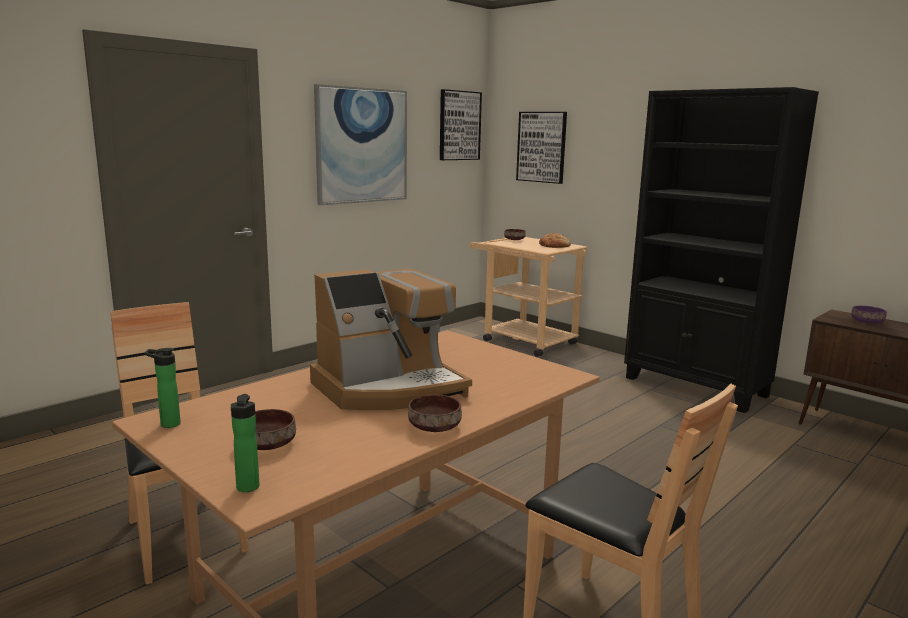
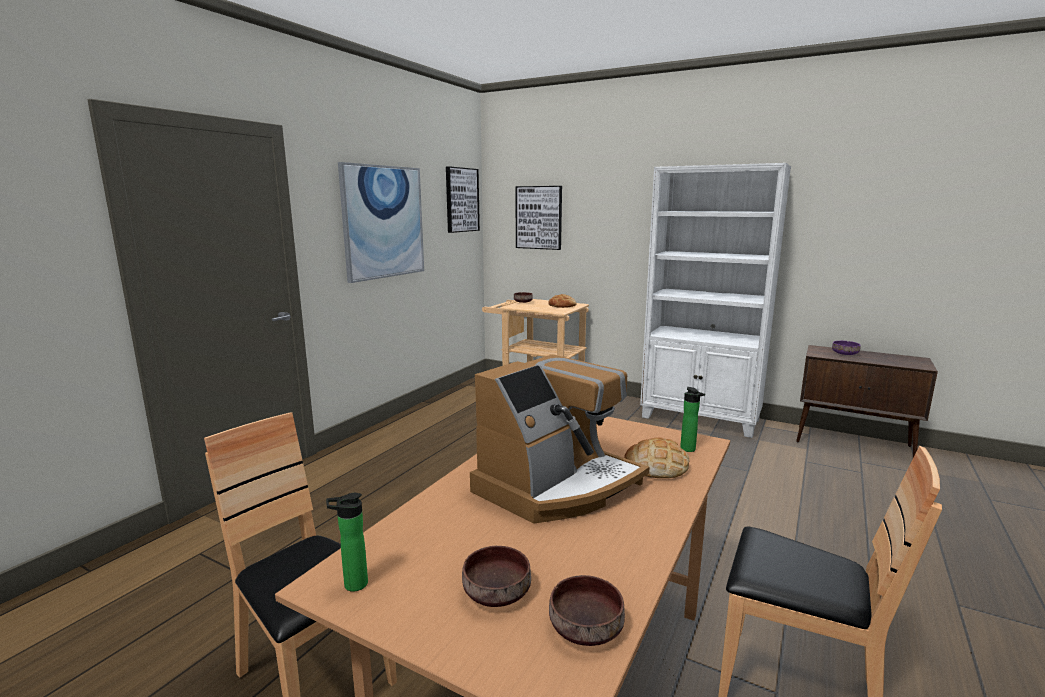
camera: 15 degrees left, 0 degrees up
(247, 489) = (532, 673): bottle -> bottle (689, 450)
(434, 427) = (649, 531): brown bowl -> brown bowl (587, 629)
(498, 385) = (656, 465): none -> bread
(696, 387) = (700, 419): black bookcase -> white bookcase

